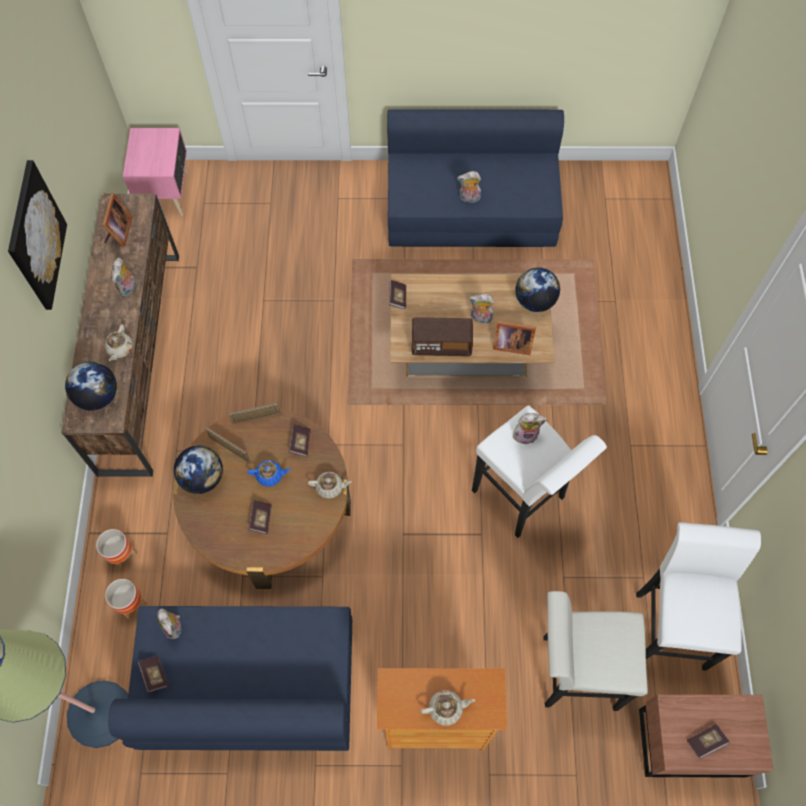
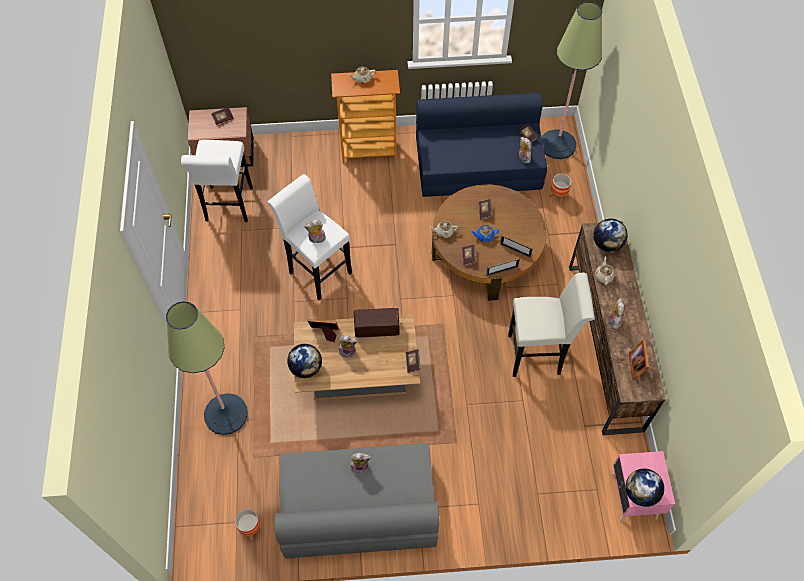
camera: 175 degrees right, 5 degrees down
(35, 236) = (667, 251): picture -> none
(122, 555) = (573, 220): planter -> planter (250, 528)
(202, 478) = (528, 232): globe -> globe (640, 493)
(470, 203) = (358, 507): blue sofa -> grey sofa
(572, 672) = (290, 180): white stool -> white stool (539, 354)
(631, 309) = (226, 414): none -> floor lamp

